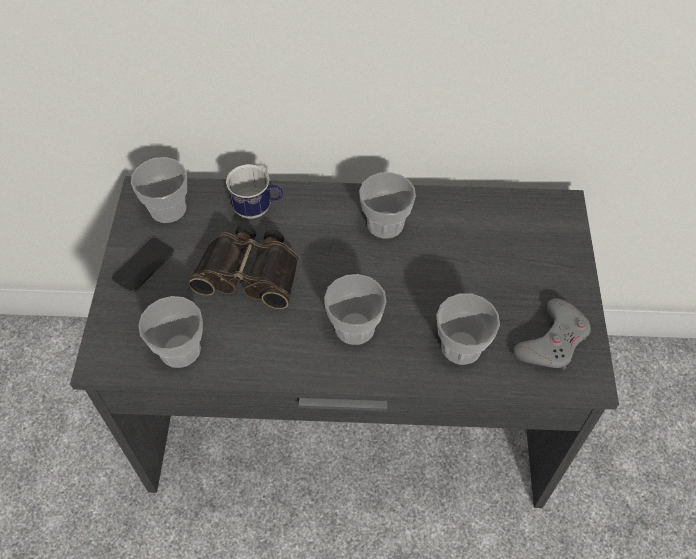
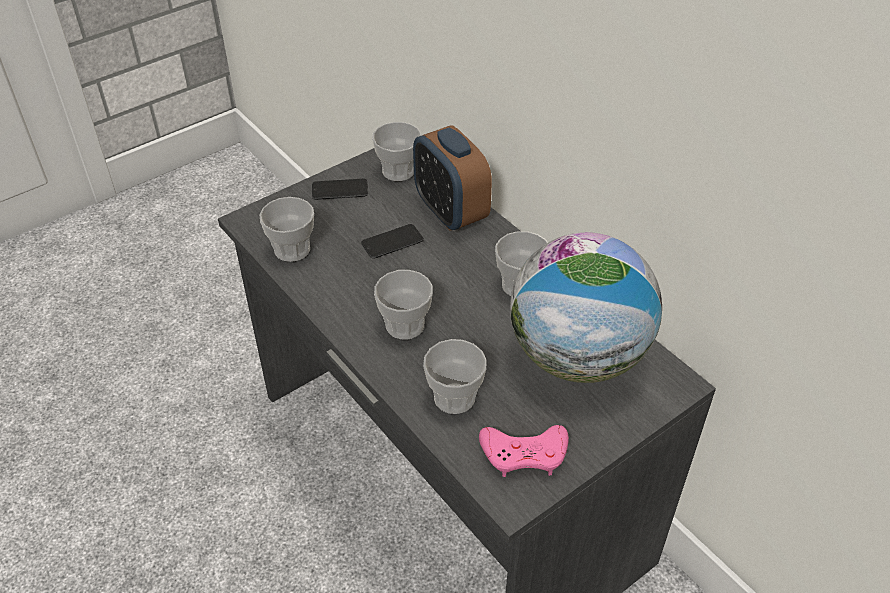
camera: 50 degrees right, 10 degrees down
(250, 272) = (392, 242): binoculars -> phone
(258, 209) = (450, 212): mug -> alarm clock
(488, 242) = (577, 356): none -> globe
(553, 340) = (524, 454): grey game controller -> pink game controller

